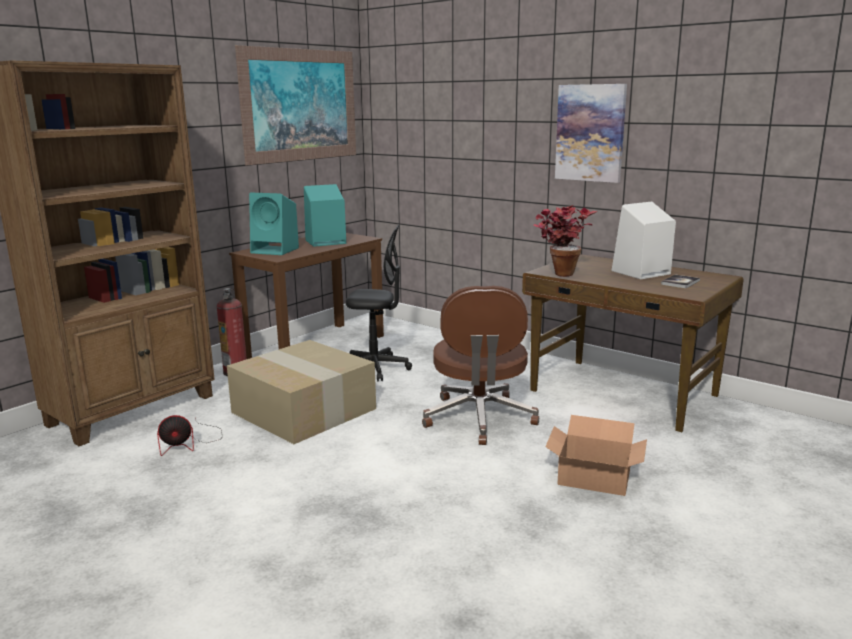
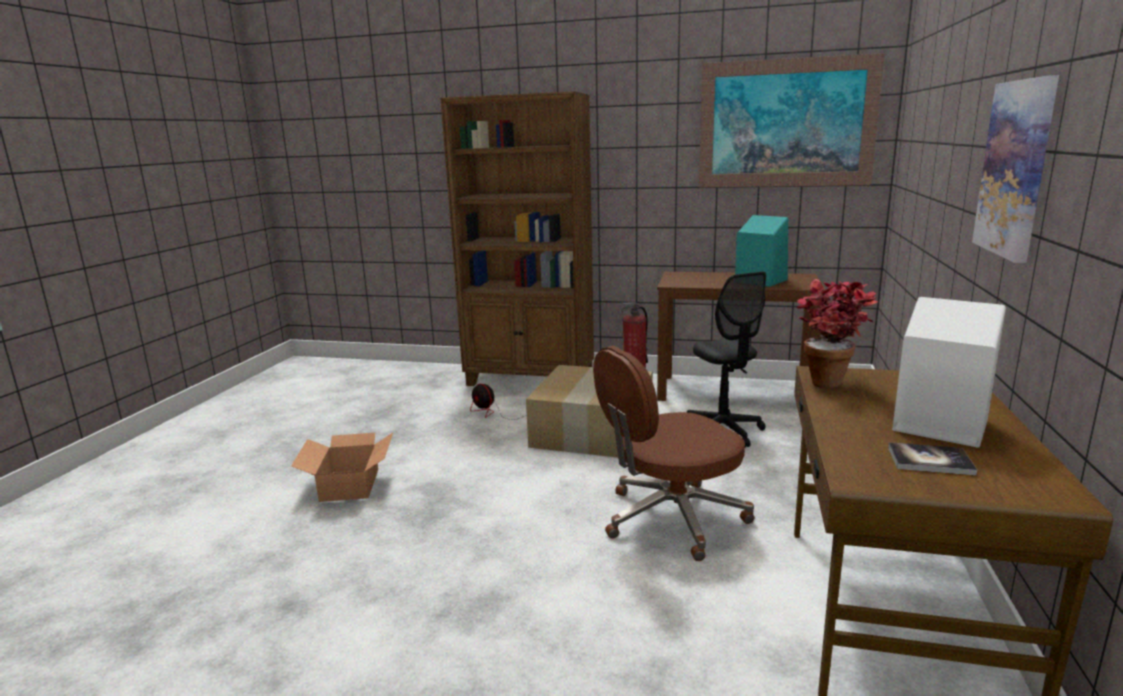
camera: 65 degrees right, 0 degrees up
(276, 250) = (696, 278): turquoise speaker -> none
(593, 477) = (596, 633): cardboard box -> cardboard box (350, 484)

